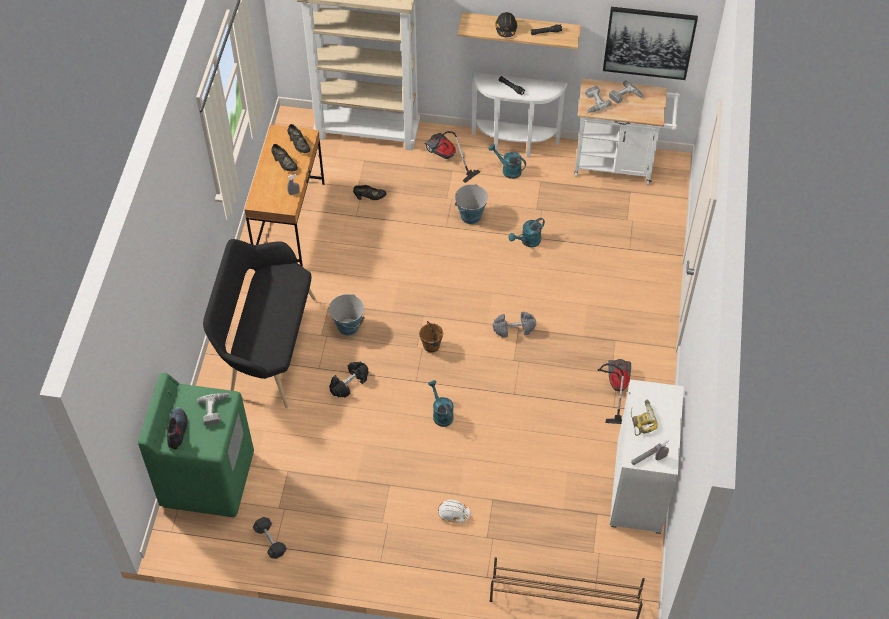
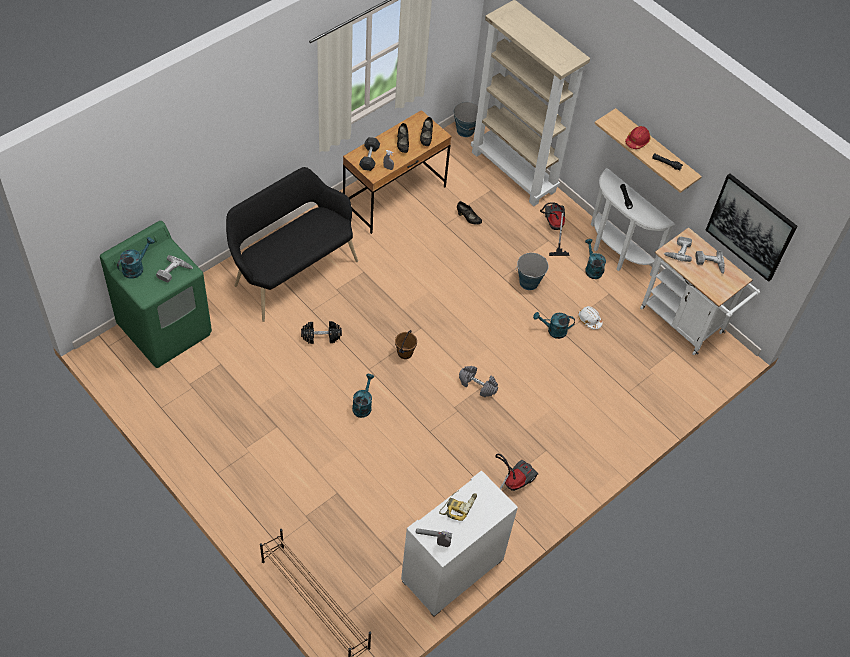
camera: 35 degrees right, 0 degrees up
(177, 431) = (136, 267): boot -> turquoise watering can
(270, 541) = (162, 401): grey dumbbell -> grey dumbbell (369, 158)
(348, 326) = (361, 297): bucket -> bucket (465, 130)
(453, 513) = (300, 480): white hard hat -> white hard hat (589, 320)
(506, 28) = (637, 141): black hard hat -> red hard hat

